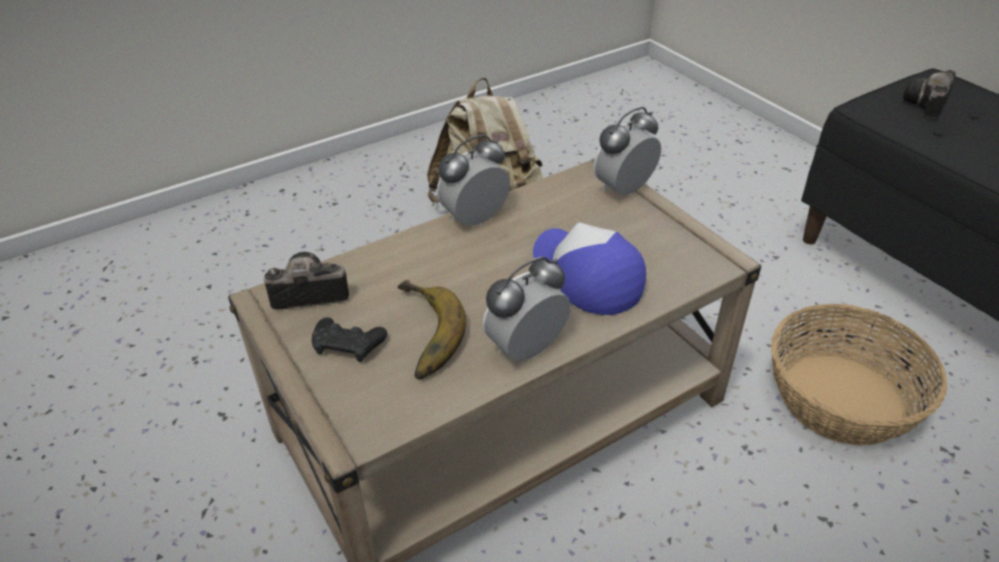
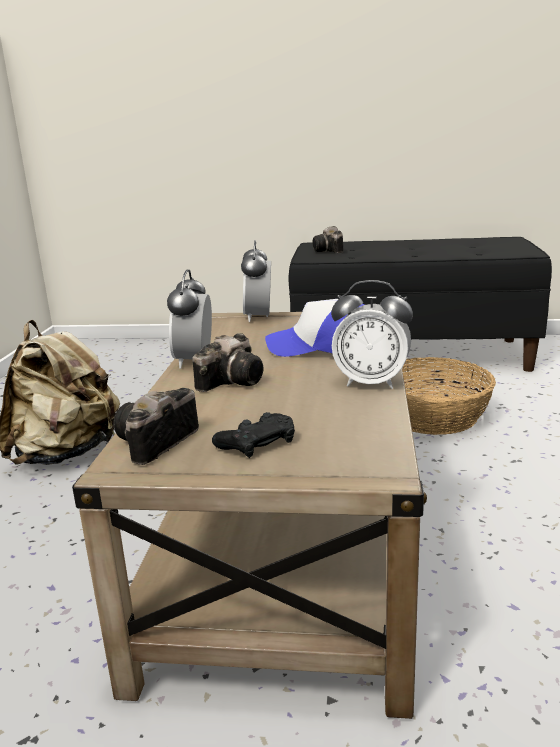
camera: 50 degrees left, 20 degrees down
(419, 335) = (294, 413): banana -> none
(455, 265) = (234, 380): none -> camera
(526, 349) = (371, 383): alarm clock -> alarm clock turned 75 degrees counterclockwise

